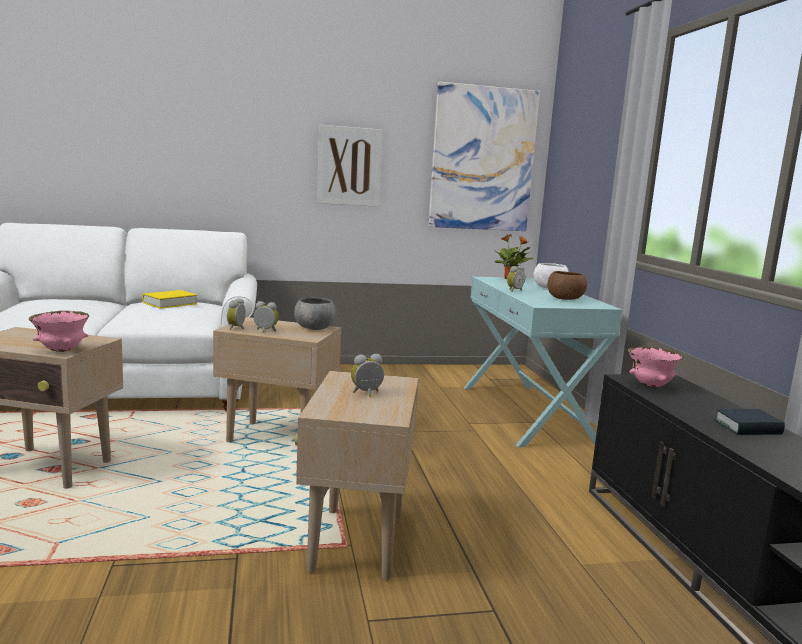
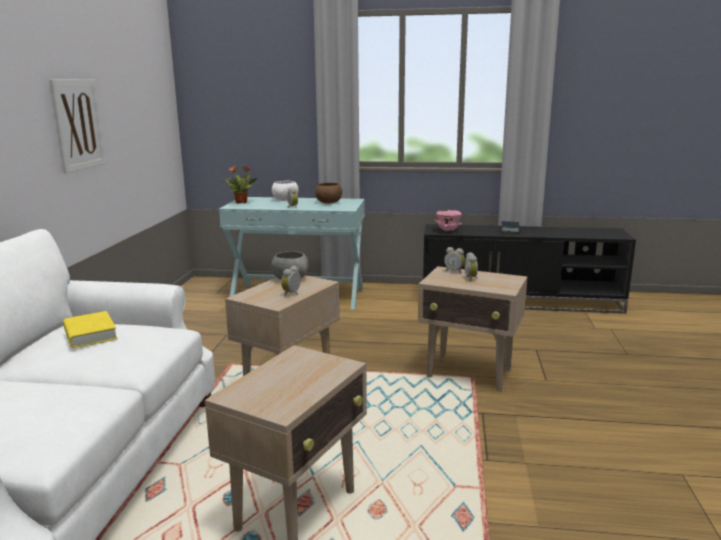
camera: 70 degrees left, 5 degrees up
(62, 350) = (337, 366): pink bowl -> none
(237, 328) = (276, 302): alarm clock -> alarm clock (454, 271)
(482, 159) = (149, 101): picture -> none

